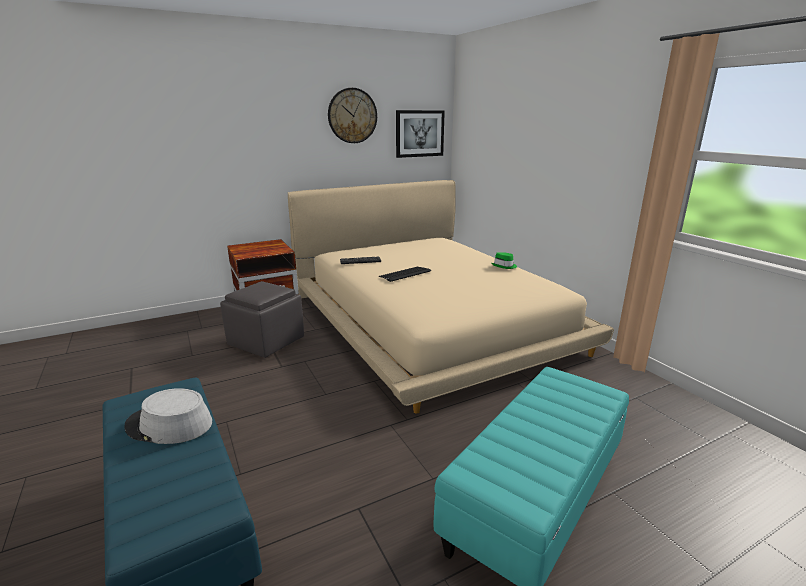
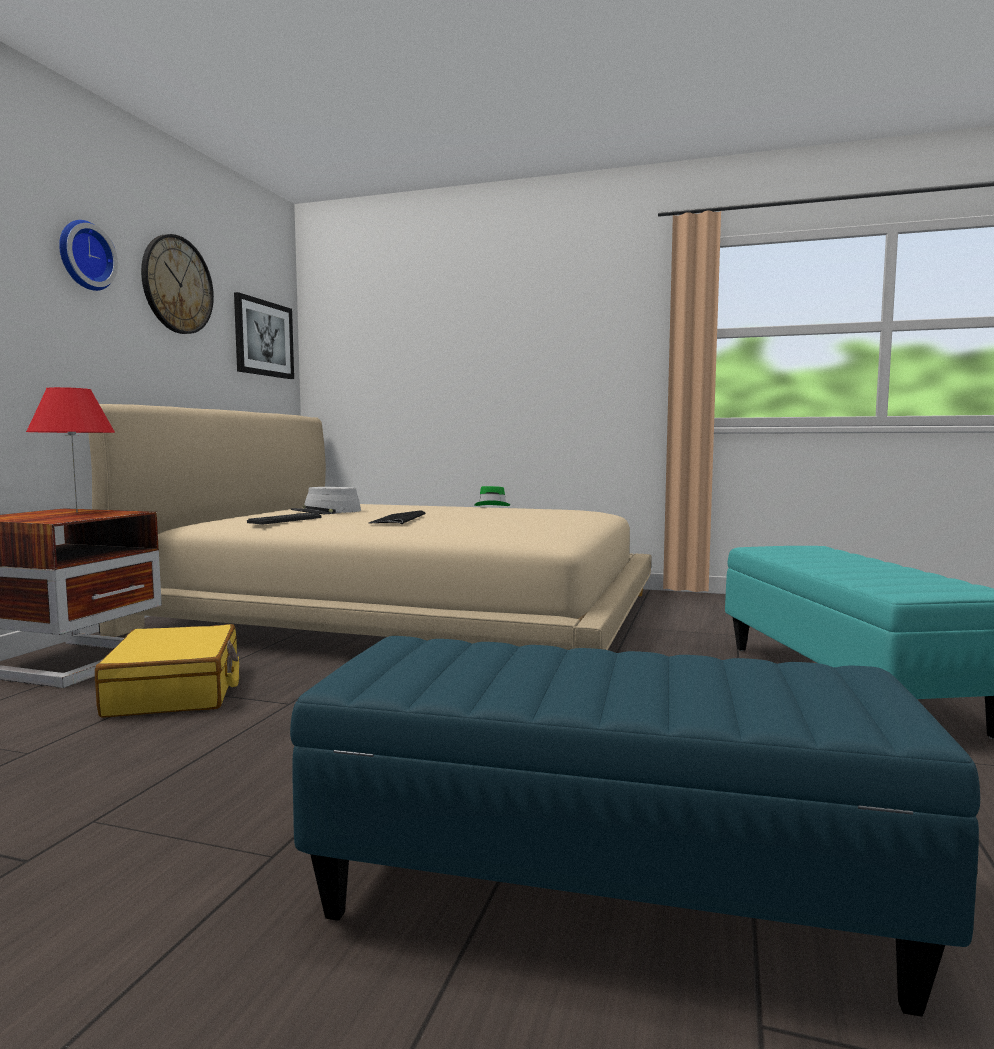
camera: 45 degrees left, 15 degrees down
(169, 425) = (540, 664): grey hat -> grey hat (326, 512)
(266, 341) = (176, 691): grey ottoman -> yellow suitcase
(270, 247) = (77, 512): none -> red table lamp
(292, 115) = (84, 256): none -> wall clock

